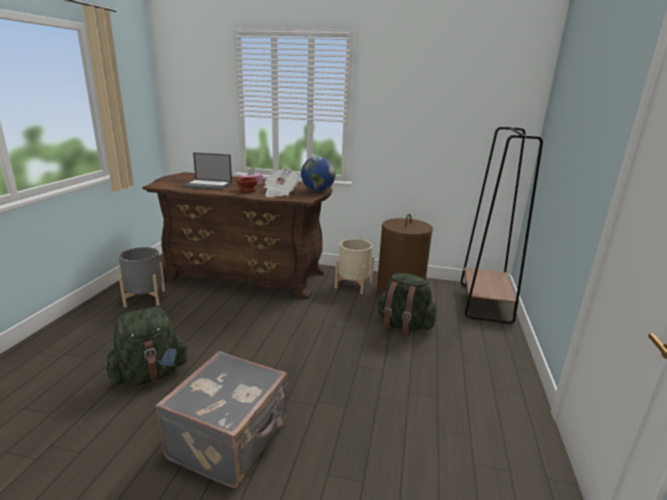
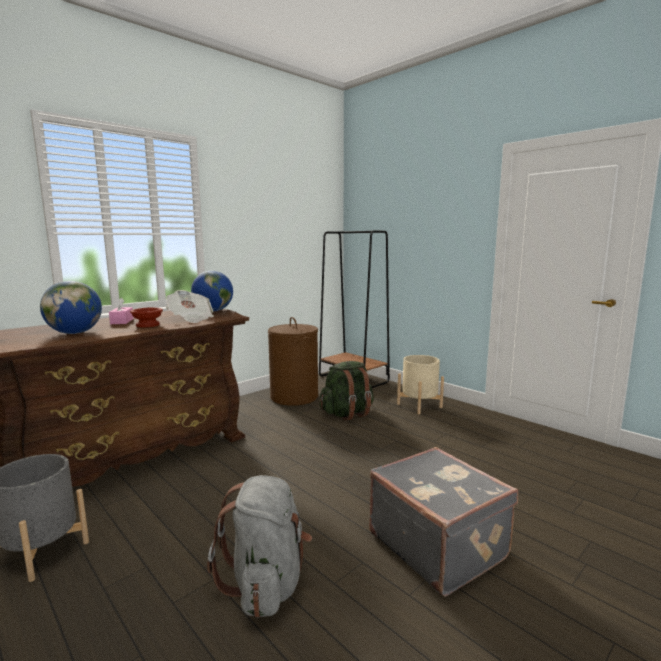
camera: 55 degrees left, 10 degrees down
(150, 374) = (266, 583): green backpack -> grey backpack
(208, 185) = (75, 333): laptop -> globe
(353, 285) = (254, 410): beige planter -> beige planter (419, 405)

